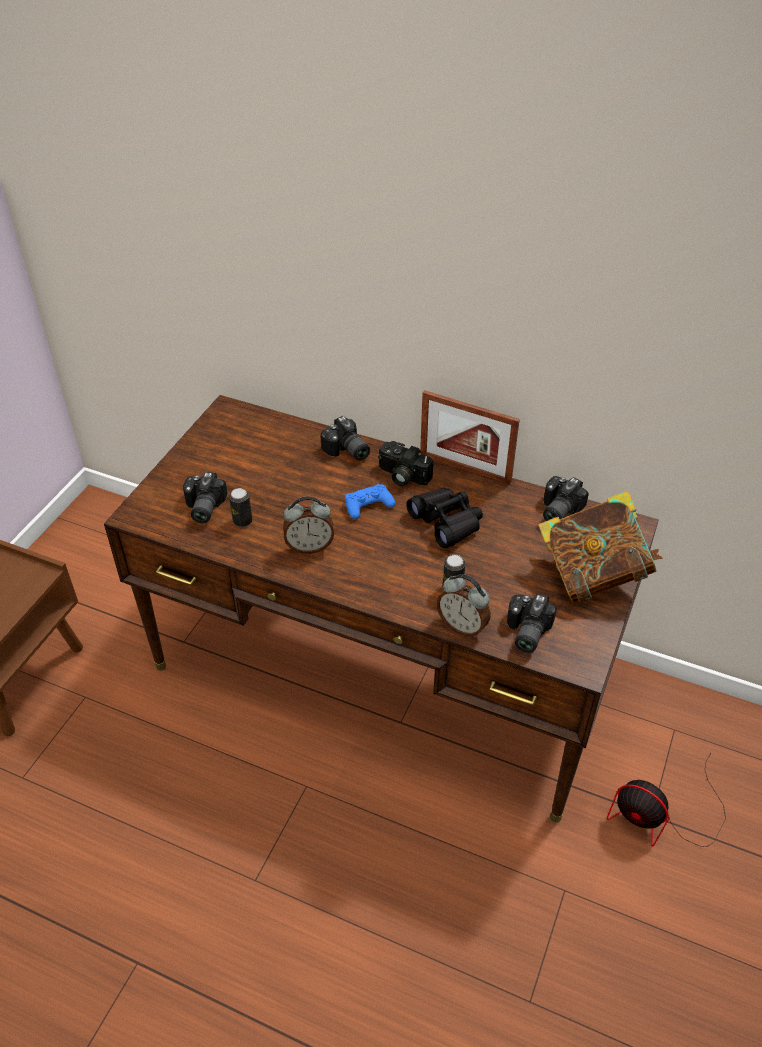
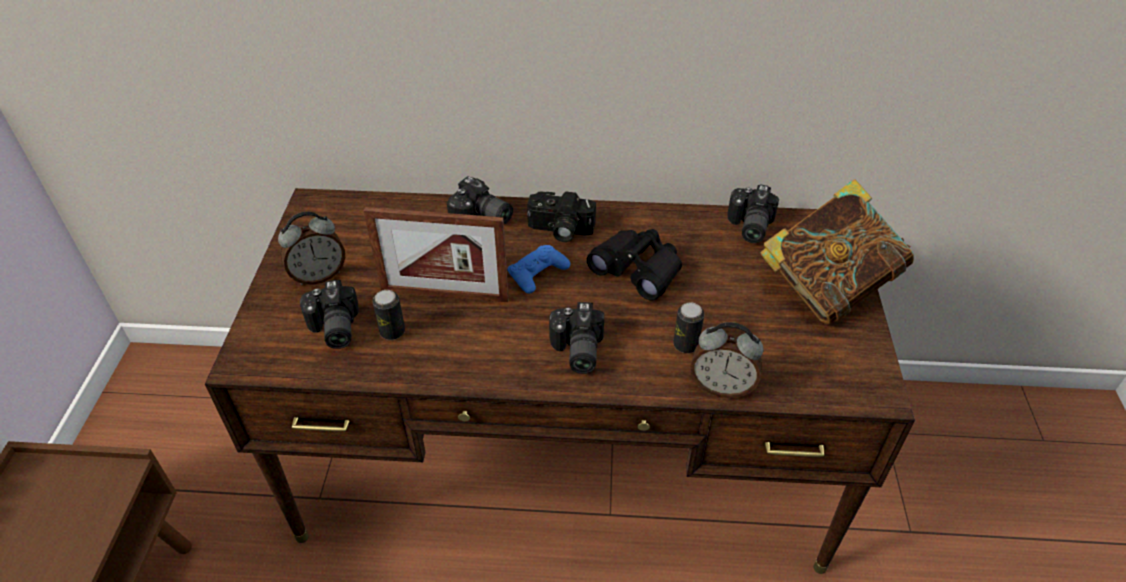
camera: 20 degrees left, 0 degrees up
(309, 546) = (492, 341): alarm clock -> alarm clock (319, 275)
(465, 468) = (625, 205): picture frame -> picture frame (444, 295)
(525, 632) = (794, 373): camera -> camera (575, 351)
(661, 817) = (920, 530): fan -> none

